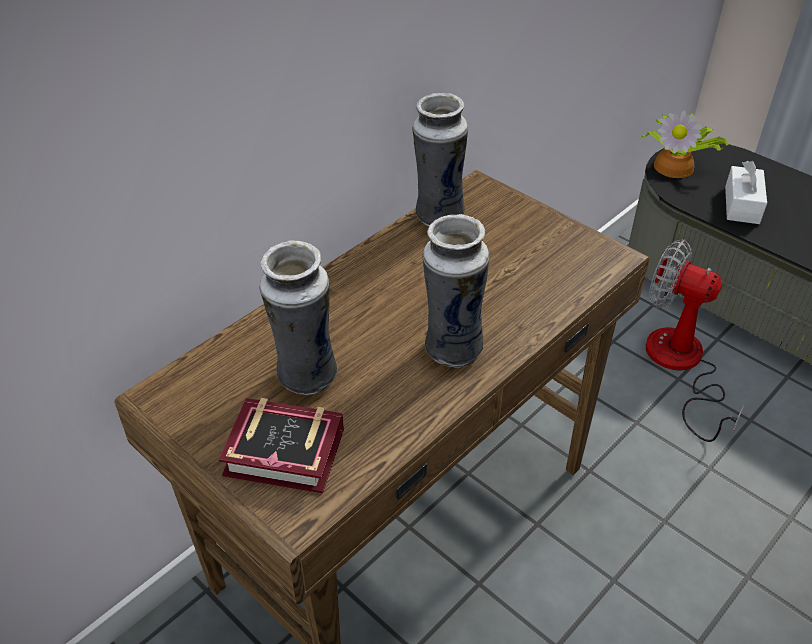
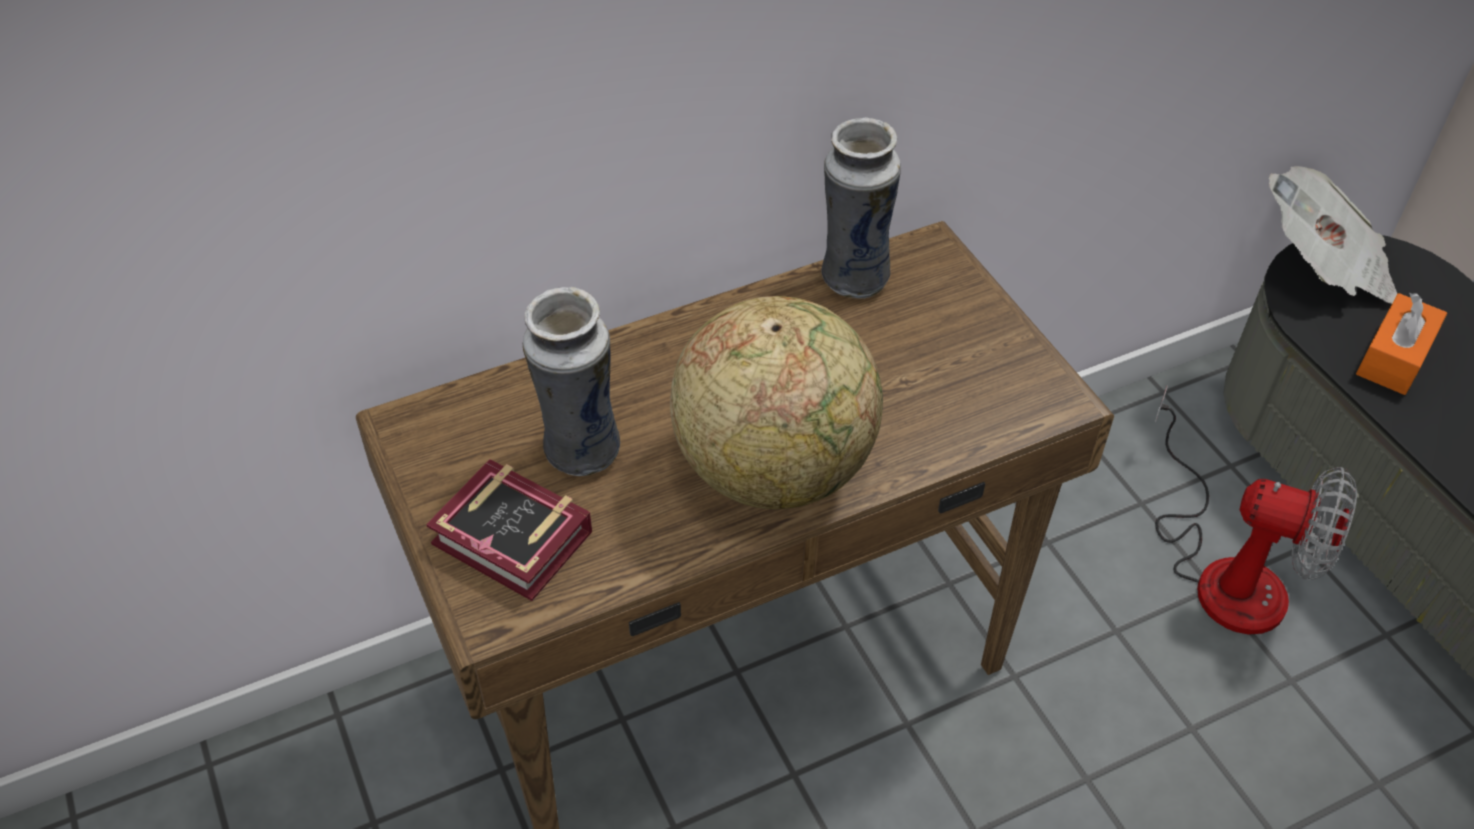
camera: 20 degrees right, 5 degrees up
(451, 349) = (774, 468): vase -> globe
(676, 166) = (1323, 267): potted plant -> newspaper
(680, 366) = (1225, 569): fan -> fan turned 150 degrees clockwise
(742, 205) = (1394, 357): white tissue box -> orange tissue box

